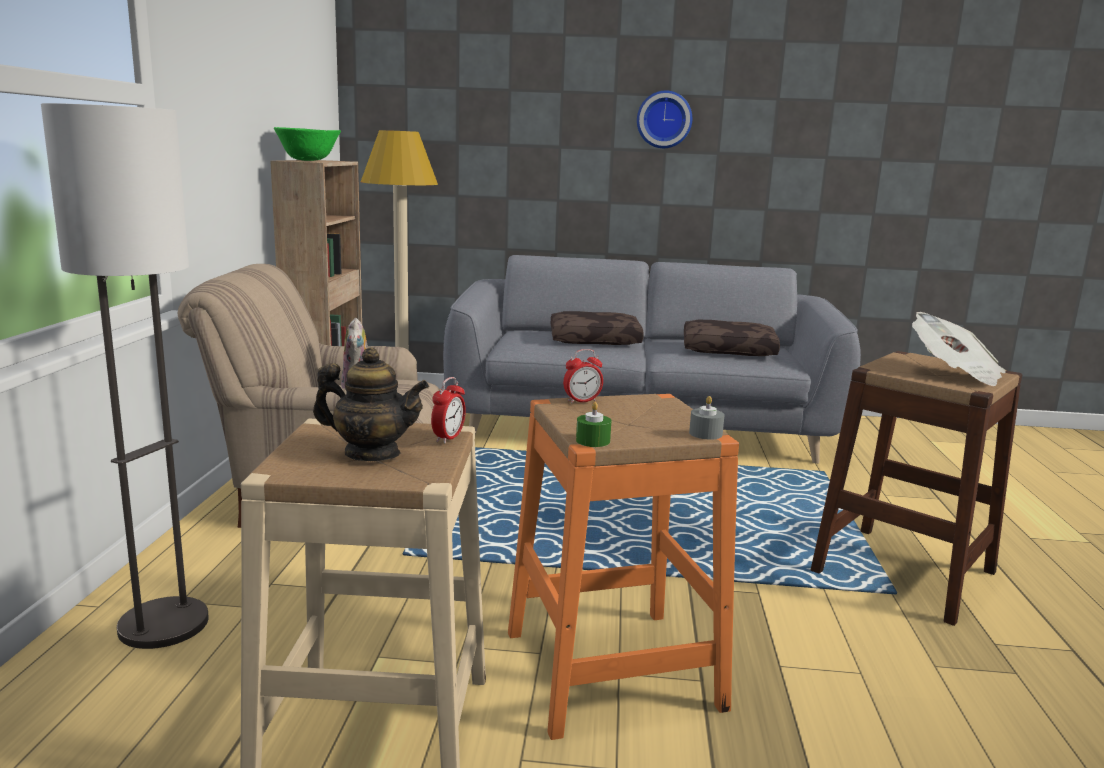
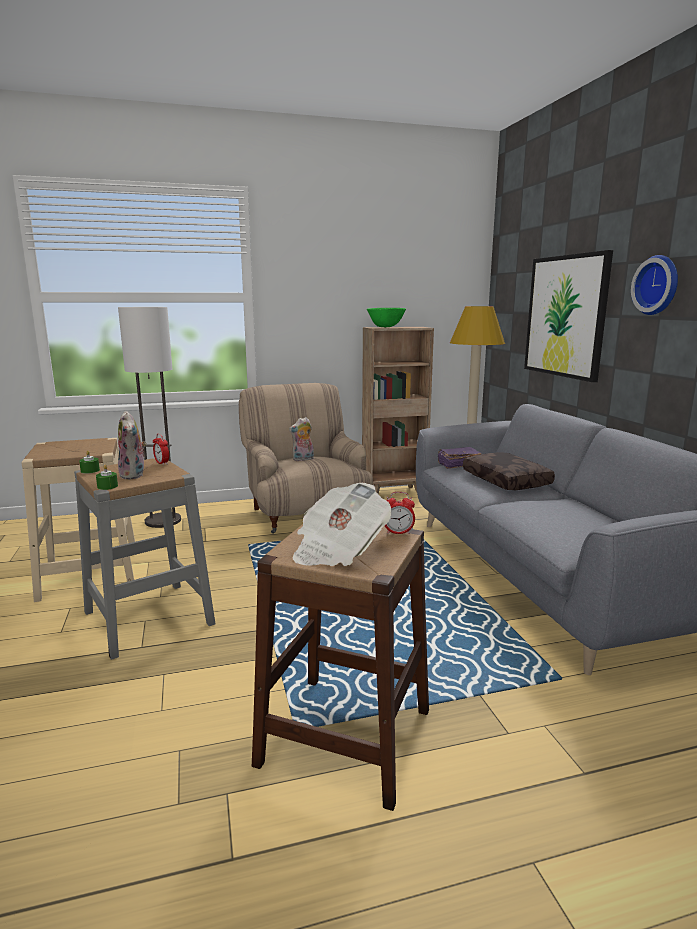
camera: 70 degrees right, 0 degrees up
(372, 454) = (71, 449): teapot -> none
(448, 438) = (90, 453): alarm clock -> alarm clock (398, 532)
(520, 340) = (458, 465): none -> purple book
(525, 147) = (565, 316): none -> picture
(611, 668) = (149, 618): orange stool -> grey stool
(631, 421) = (134, 475): none -> plush toy
(705, 433) = (107, 486): grey candle -> green candle
(729, 350) = (568, 522): brown pillow -> none

